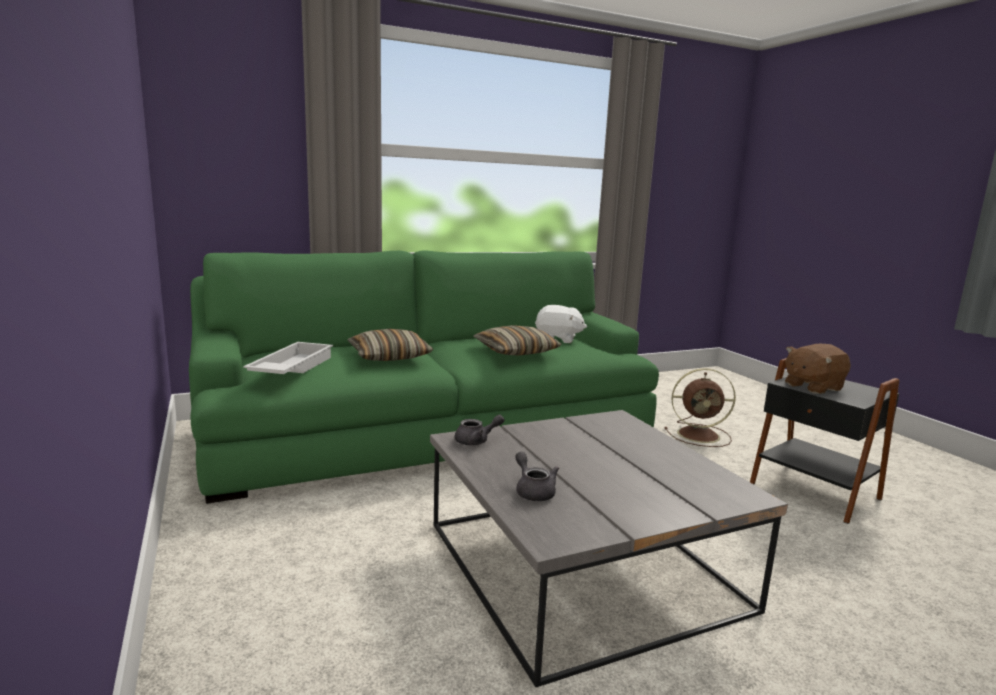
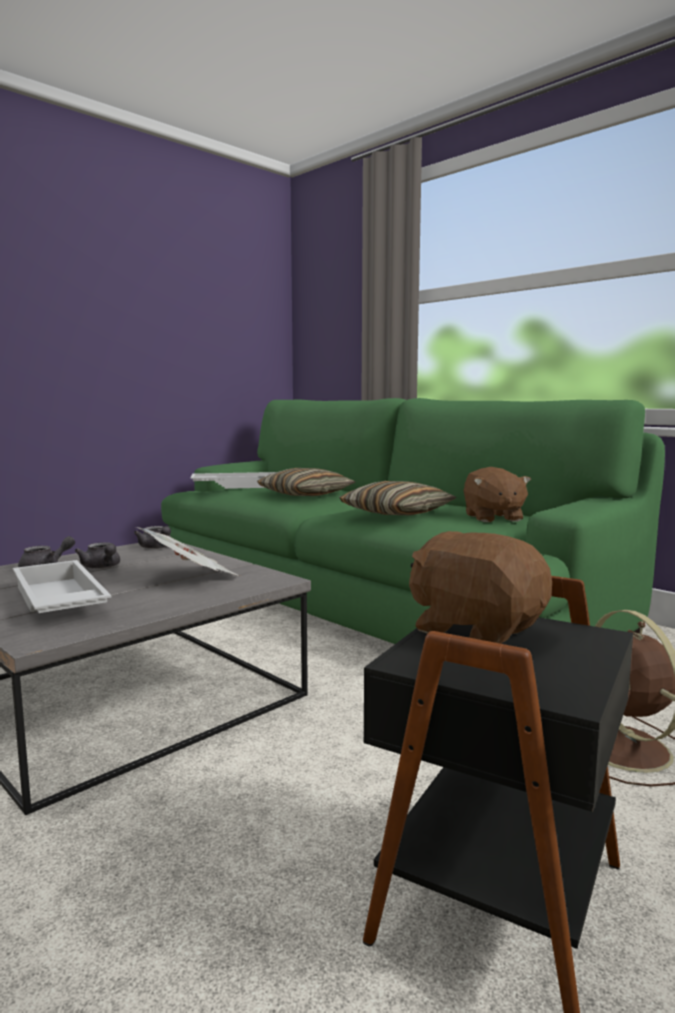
camera: 70 degrees right, 5 degrees down
(544, 467) = (102, 567): none -> grey teapot
(558, 339) = (492, 518): white plush toy -> brown plush toy
(601, 439) = (191, 578): none -> newspaper
(655, 488) = (56, 601): none -> white tray

